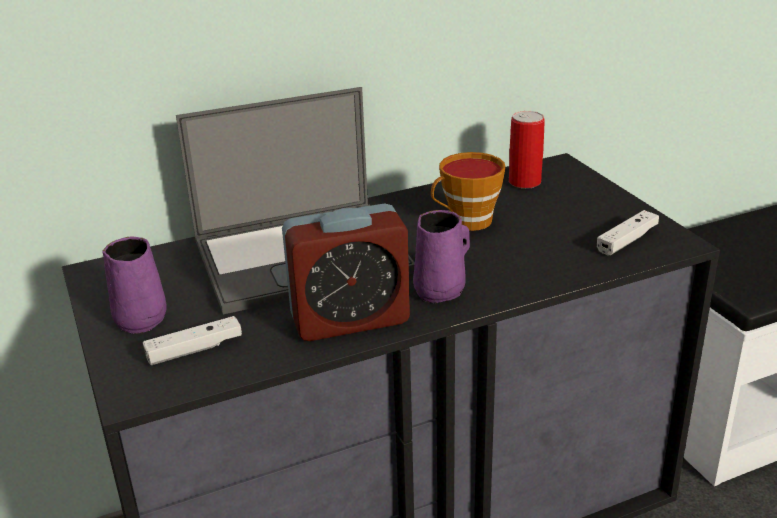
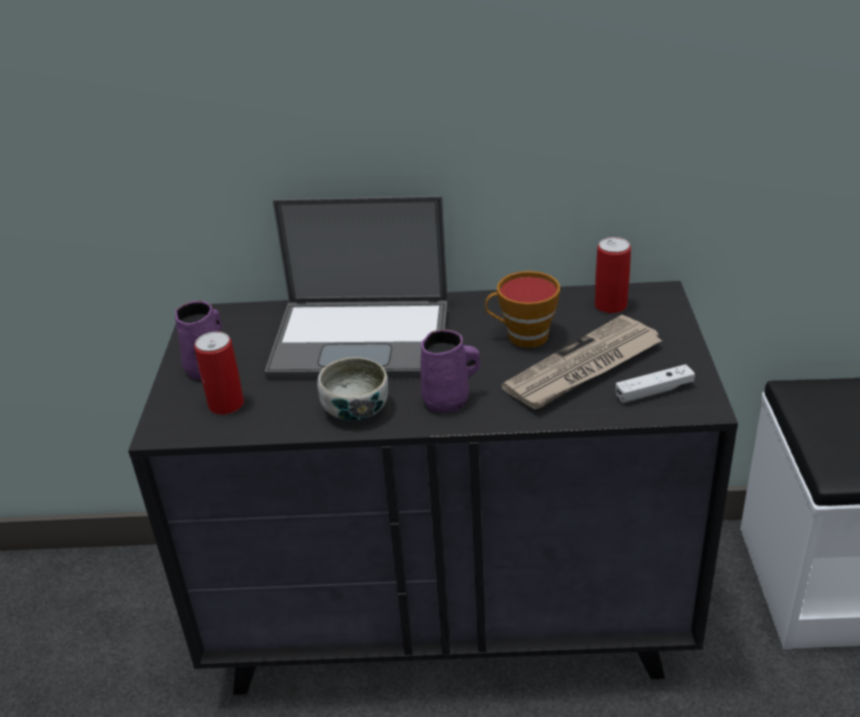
camera: 25 degrees right, 5 degrees up
(194, 349) = (226, 404): white game controller -> can
(350, 319) = (356, 409): alarm clock -> bowl
(546, 235) = (583, 368): none -> newspaper

